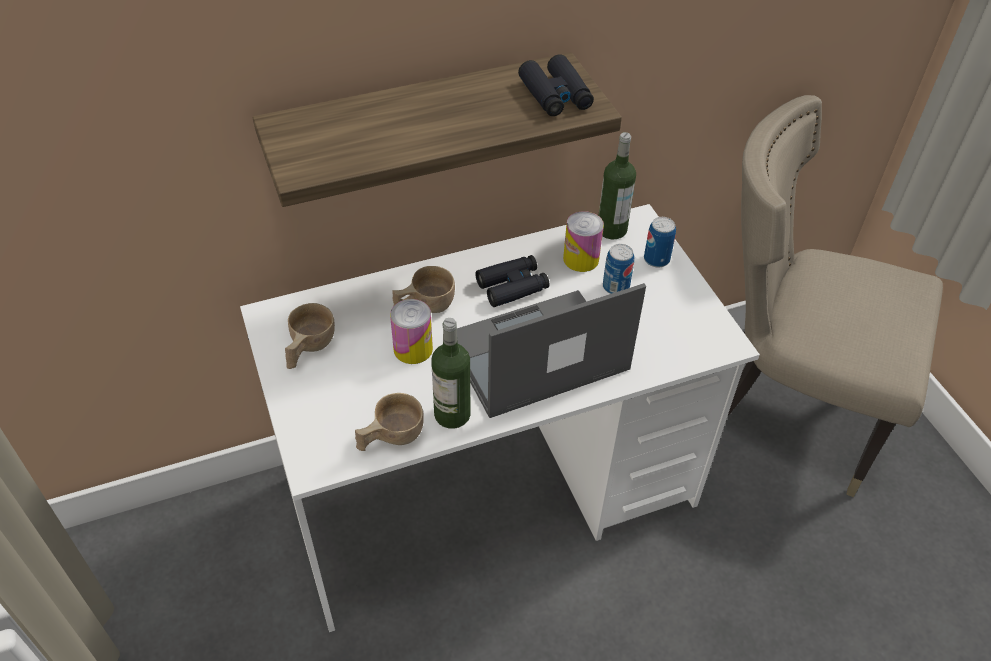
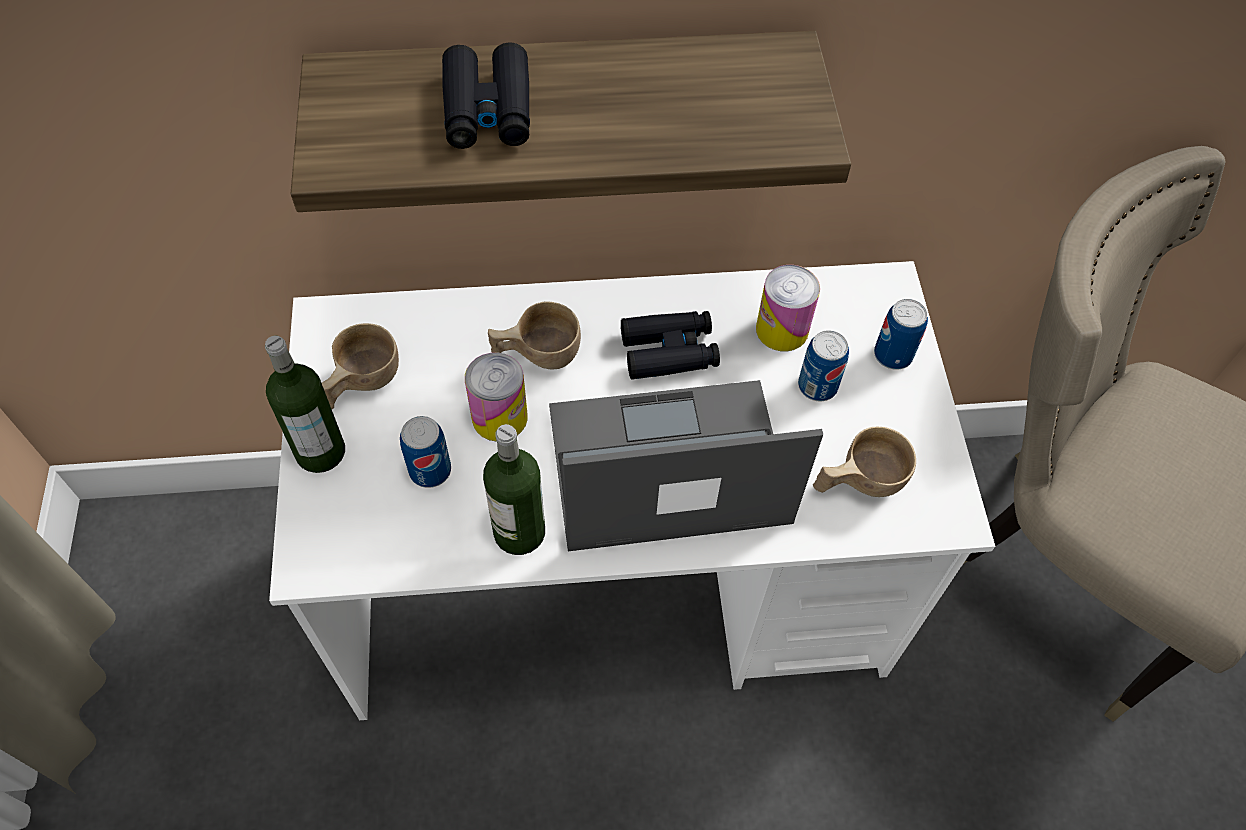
camera: 15 degrees right, 10 degrees up
(377, 391) = (430, 470): none -> can
(390, 438) = (424, 547): beige cup -> beige cup (857, 482)
(555, 95) = (761, 104): black binoculars -> black binoculars (487, 110)
(612, 229) = (843, 291): bottle -> bottle (320, 452)

